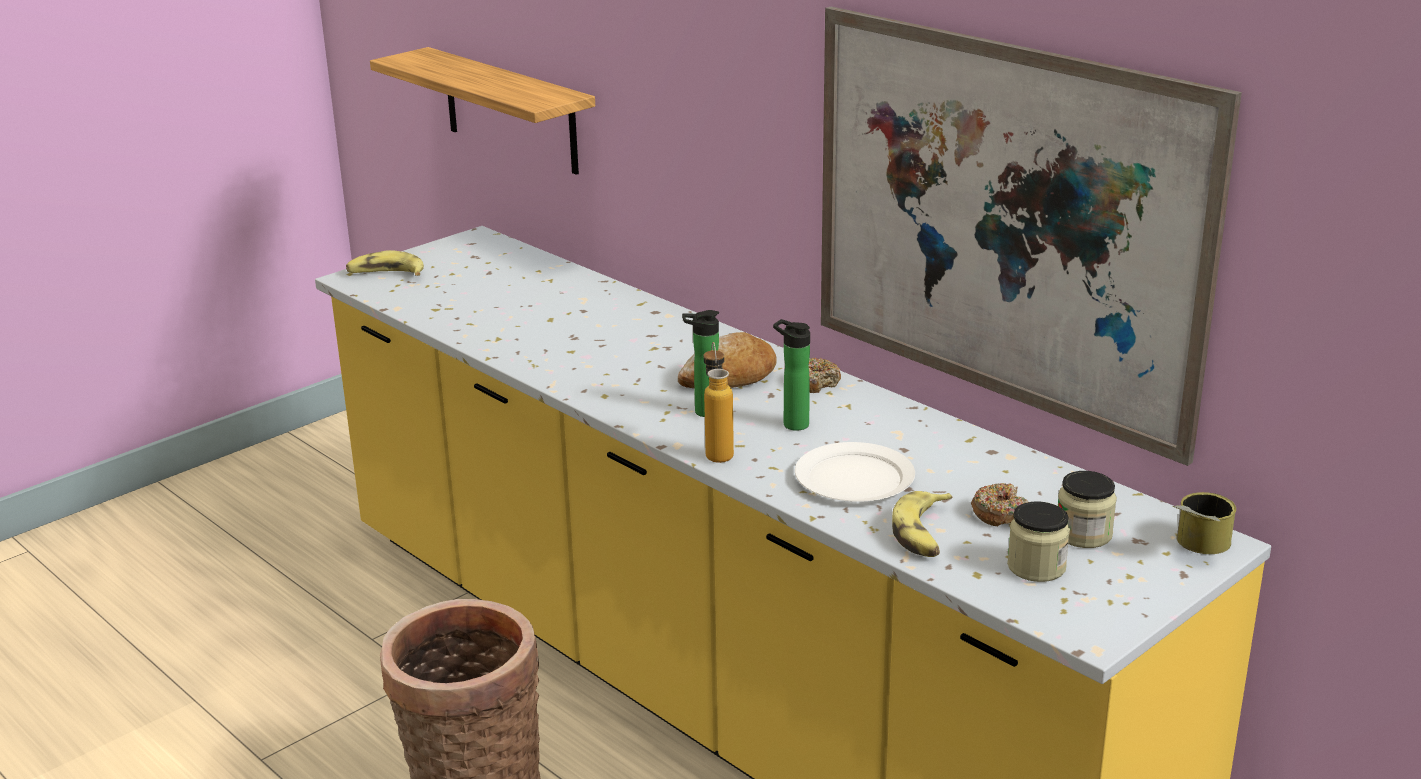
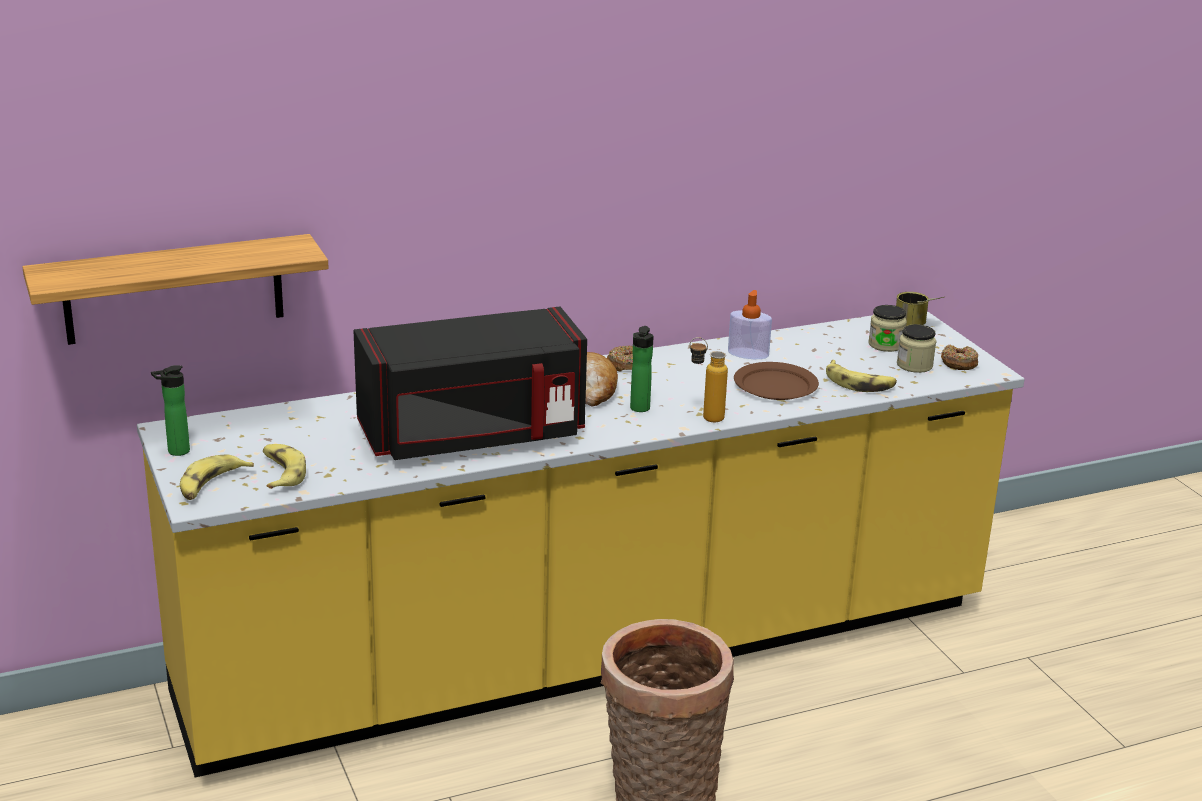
camera: 70 degrees left, 0 degrees up
(425, 292) = (281, 473): none -> banana
(565, 347) = (473, 435): none -> black microwave
(792, 424) = (683, 386): bottle -> bottle (175, 452)
(855, 478) = (776, 385): white plate -> brown plate
(932, 445) = (748, 354): none -> soap dispenser
(999, 513) = (848, 358): donut -> donut (958, 363)
(1003, 224) = (738, 190): picture -> none

